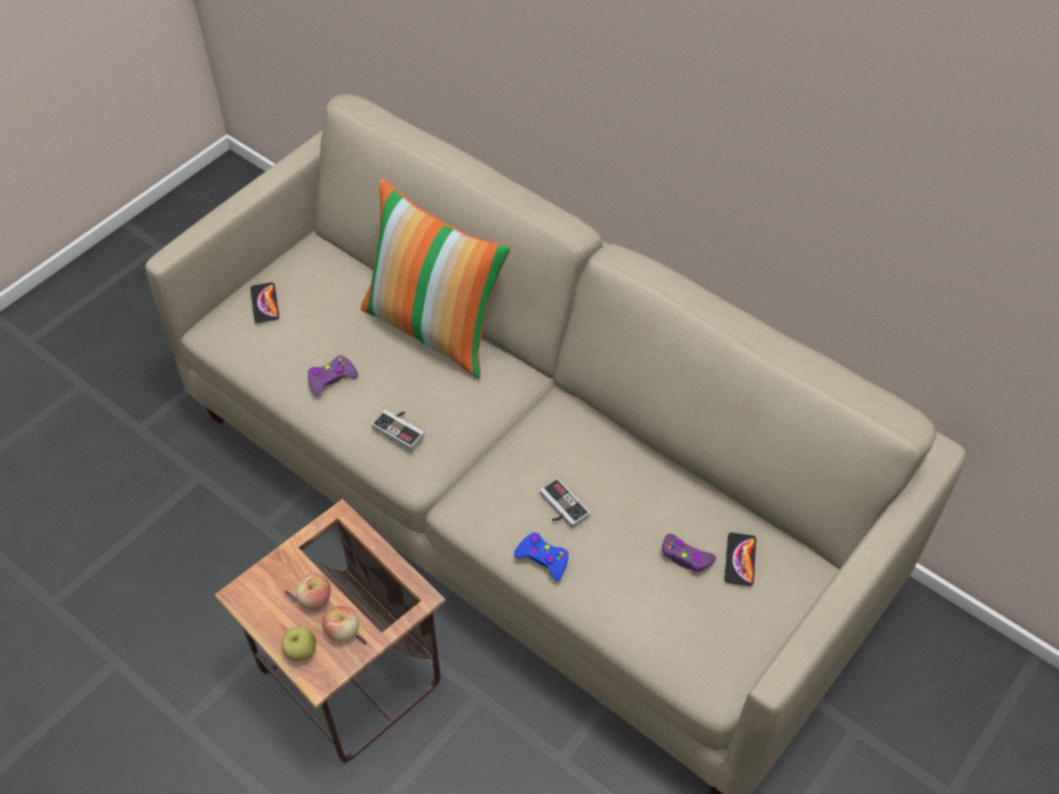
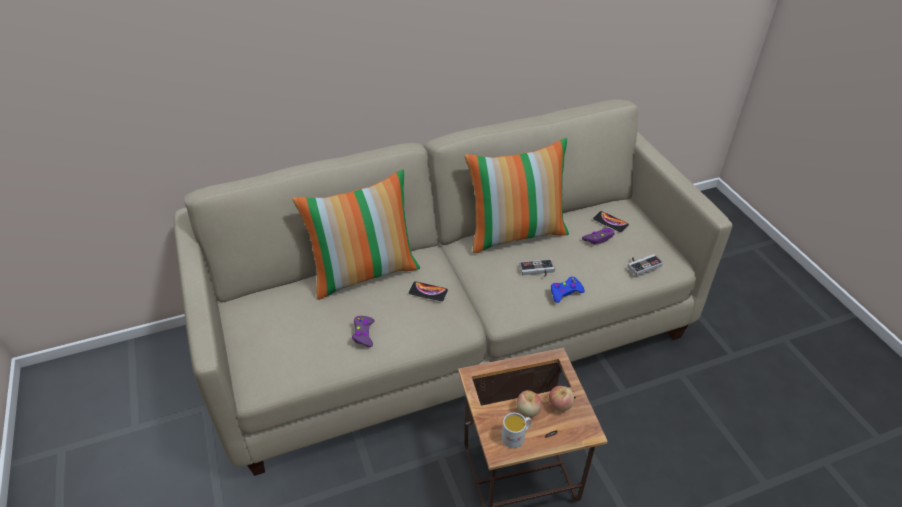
camera: 60 degrees left, 10 degrees down
(265, 303) = (266, 345): phone -> phone (428, 292)
(270, 603) = (516, 436): none -> white mug
(301, 651) = (563, 433): apple -> none
(401, 428) = (430, 316): game controller -> game controller (642, 264)
(626, 452) = (516, 233): none -> pillow

